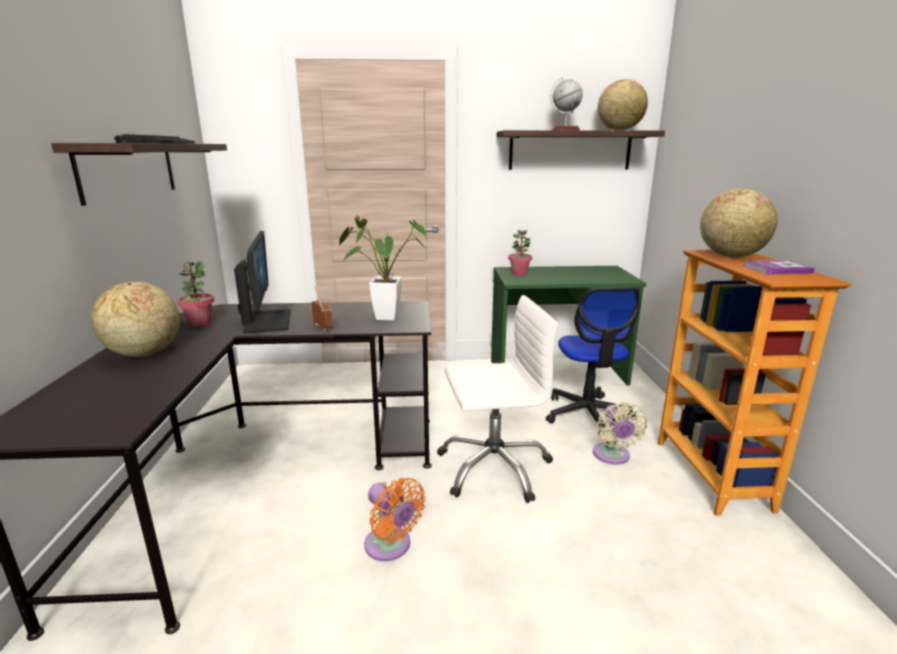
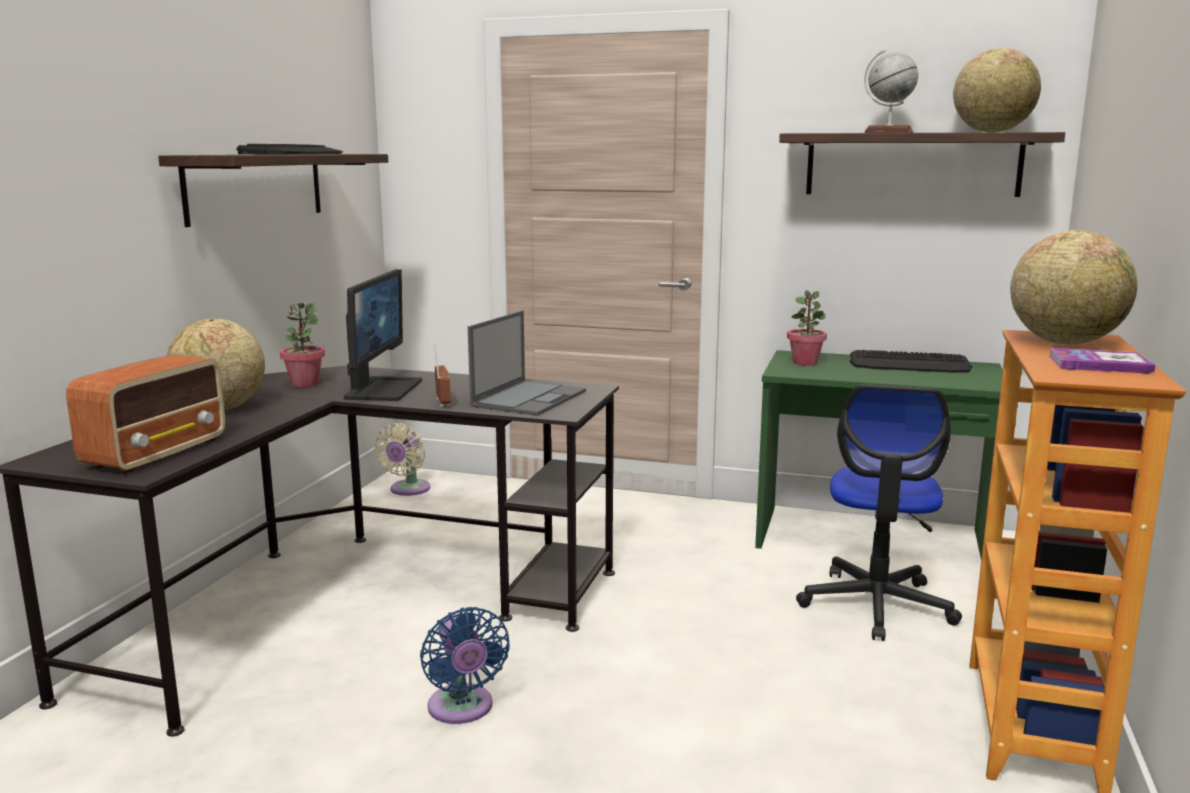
camera: 20 degrees right, 5 degrees down
(118, 406) = (158, 453): none -> radio
(381, 317) = (529, 398): potted plant -> laptop
(390, 546) = (462, 709): orange fan -> blue fan
(493, 467) = (668, 647): white office chair -> none
(575, 270) = (909, 364): none -> keyboard
(612, 456) = (871, 668): beige fan -> beige fan (408, 490)

